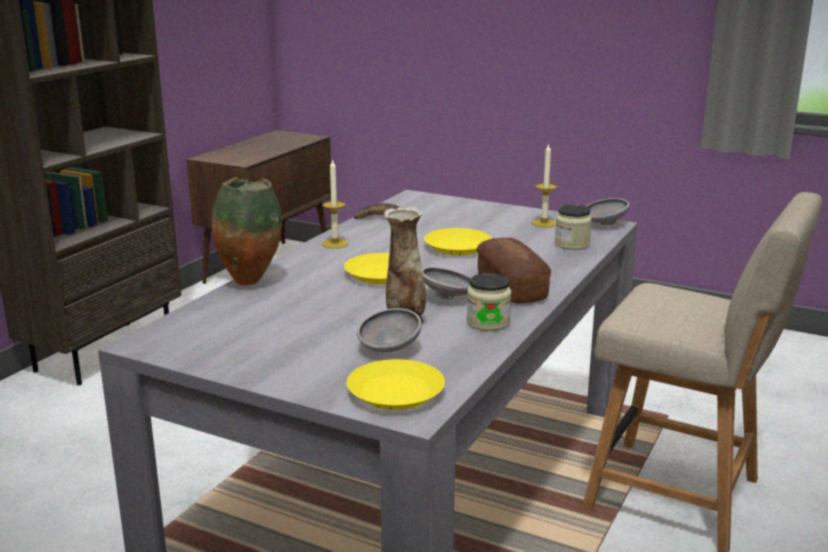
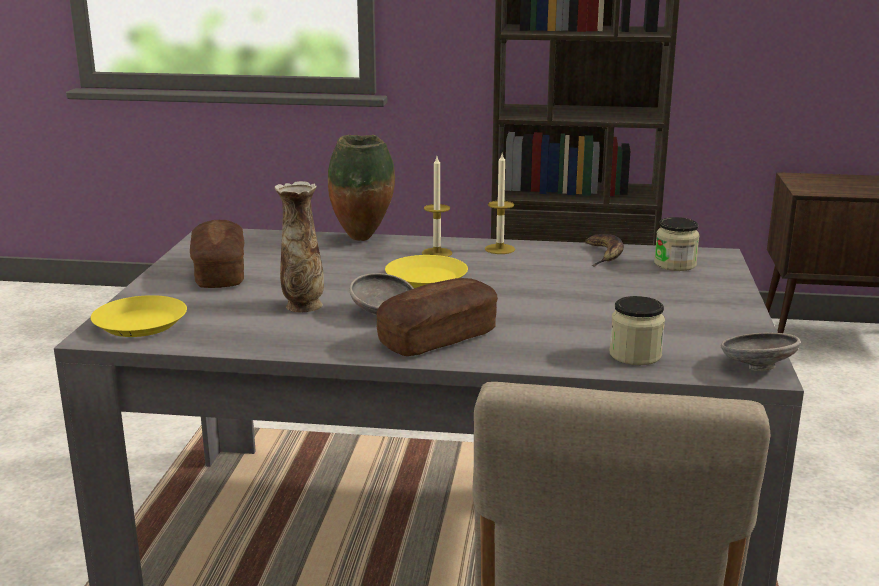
camera: 70 degrees right, 0 degrees up
(279, 348) = (219, 273): none -> bread
(388, 349) = (234, 308): grey bowl -> none
(458, 247) = (550, 298): yellow plate -> none
(488, 322) = (324, 339): jar -> jar (675, 264)
(544, 223) = (705, 331): candle -> candle (437, 253)

